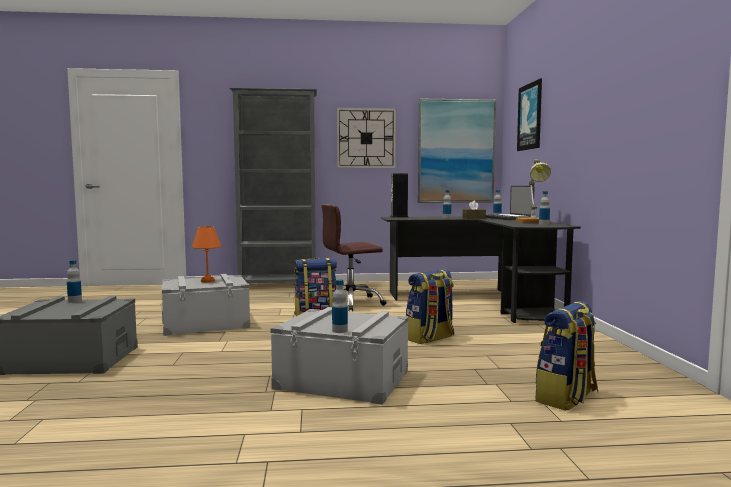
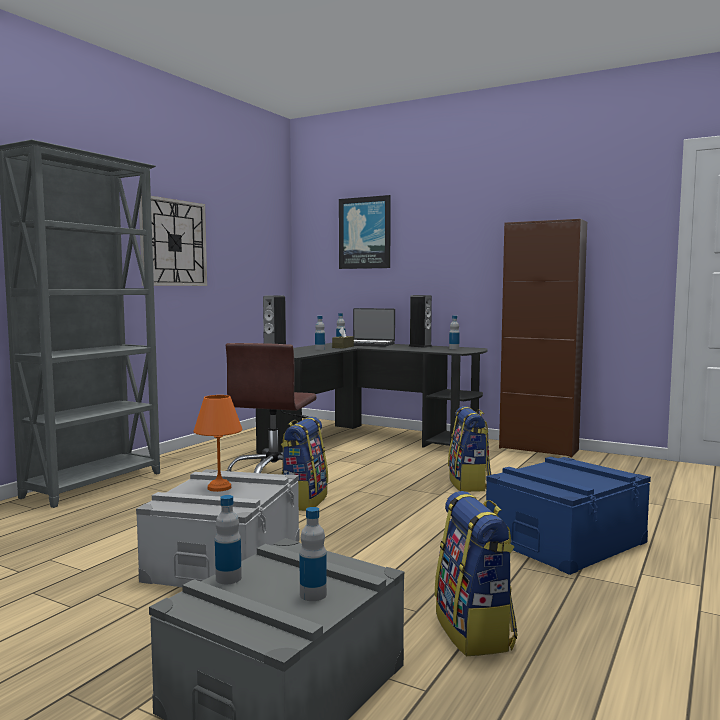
camera: 55 degrees left, 0 degrees up
(340, 330) = (607, 482): bottle -> bottle (313, 594)
(343, 379) = (565, 540): grey storage box -> blue storage box
(456, 151) = (258, 265): picture -> none
(534, 221) = (420, 346): table lamp -> speaker
(566, 398) = (666, 491): backpack -> backpack (475, 631)
(594, 340) = (538, 449): none -> brown cabinet

